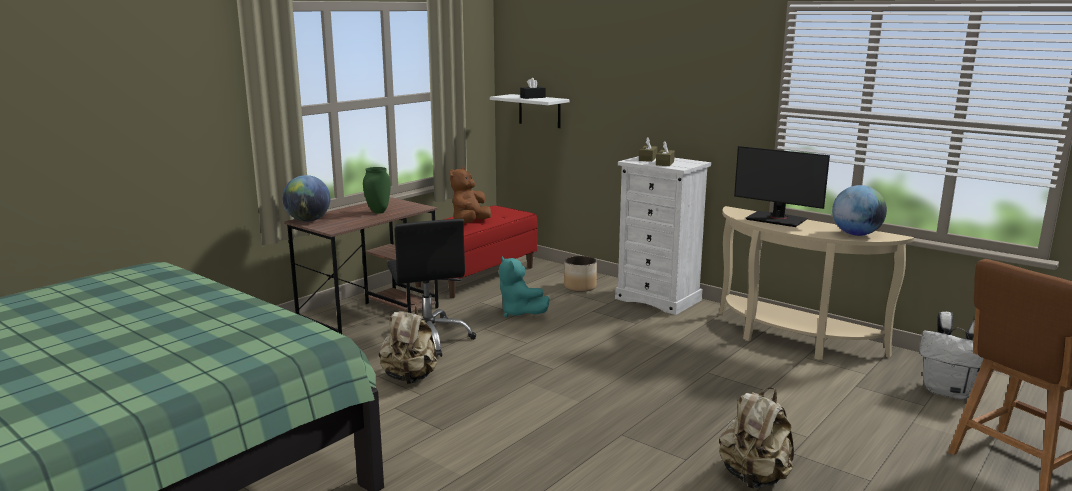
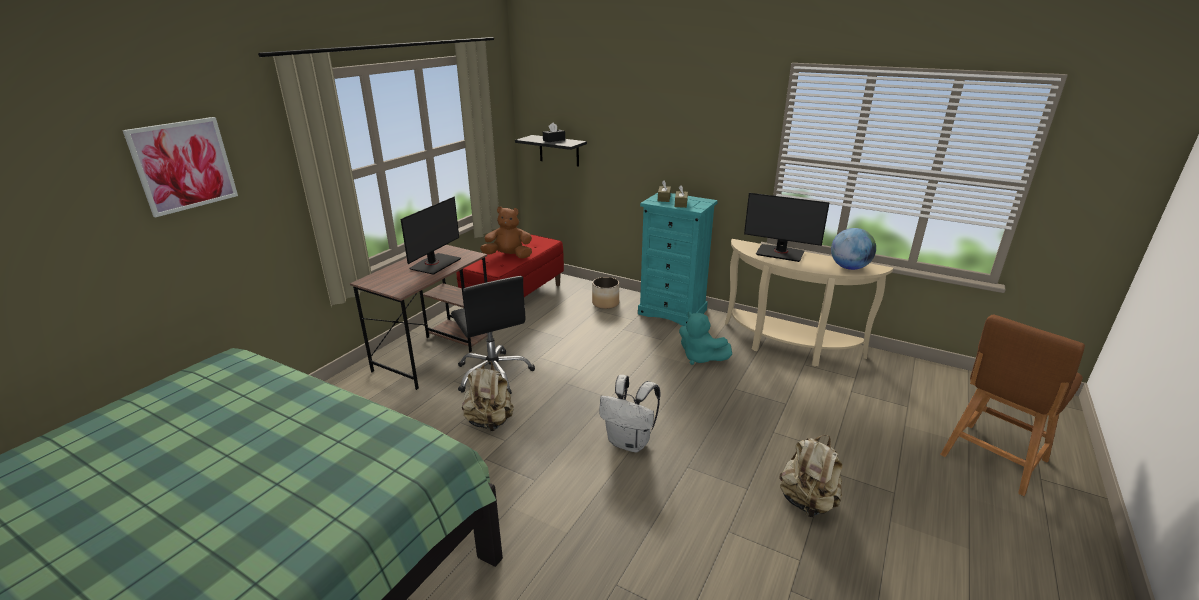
camera: 10 degrees left, 10 degrees up
(137, 76) = (184, 165): none -> picture
(308, 220) = (373, 280): globe -> none
(378, 212) = (435, 264): green vase -> monitor
(470, 223) = (509, 256): brown plush toy -> brown plush toy turned 75 degrees clockwise
(519, 313) = (564, 337): turquoise plush toy -> turquoise plush toy (700, 358)
(539, 111) = (559, 150): white shelf -> black shelf
(658, 299) = (672, 312): white dresser -> turquoise dresser
(949, 392) = (920, 390): white backpack -> white backpack (630, 442)

